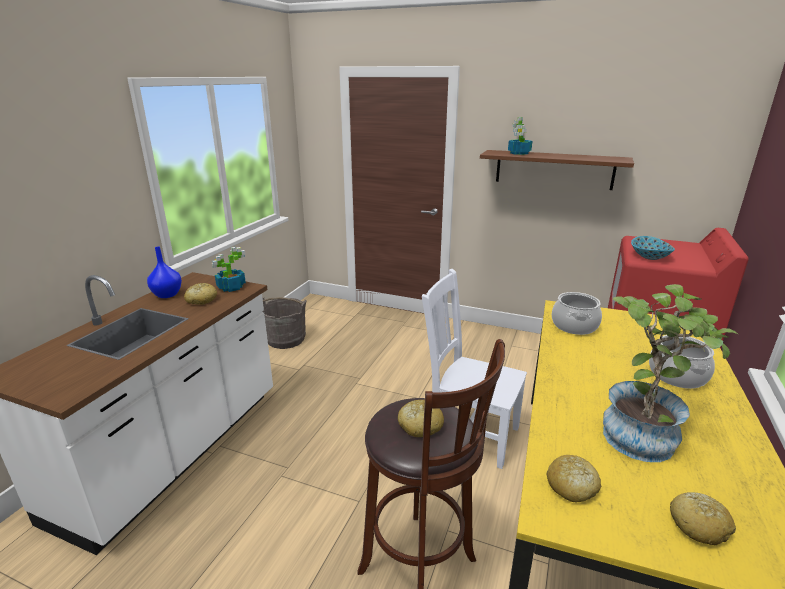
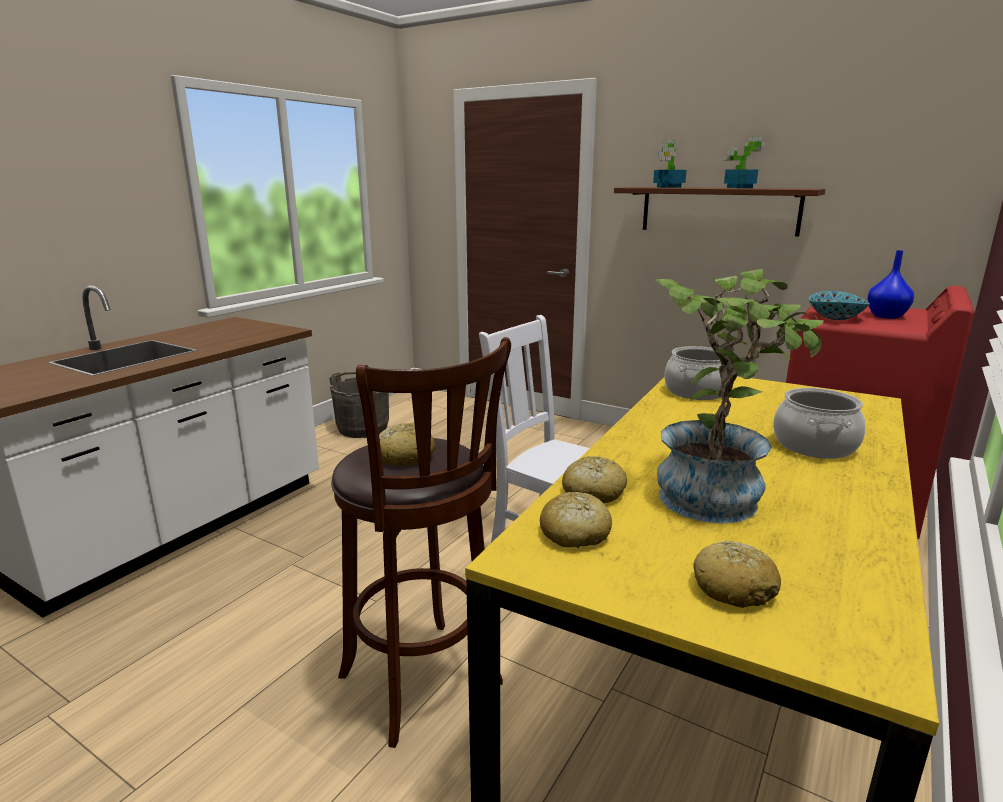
camera: 10 degrees right, 5 degrees down
(168, 295) = (191, 332): blue vase -> blue vase (887, 316)
(201, 300) = (225, 337): bread -> bread (593, 492)
(231, 287) = (267, 329): potted plant -> potted plant (739, 187)

